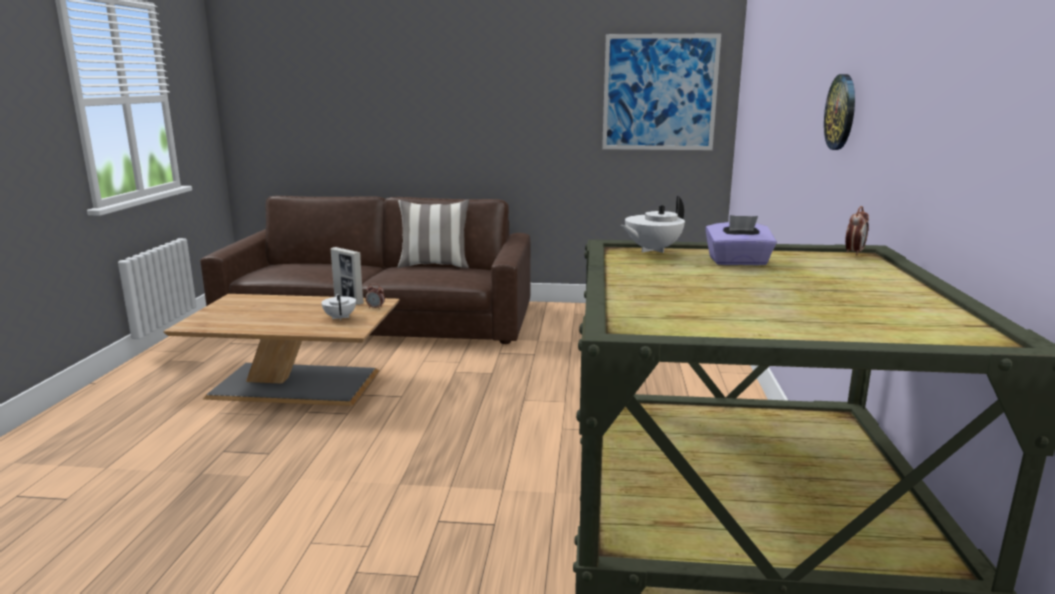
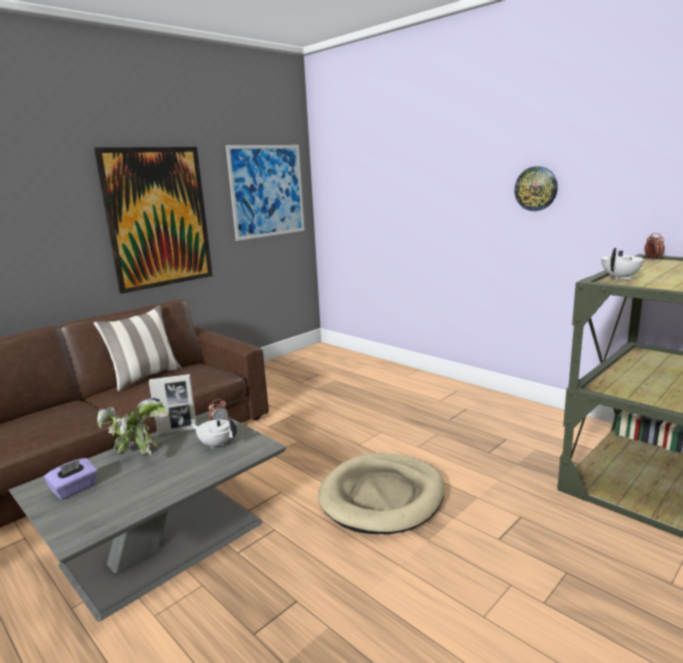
camera: 50 degrees left, 0 degrees up
(298, 384) = (168, 540): brown coffee table -> grey coffee table
(302, 302) = (136, 453): none -> potted plant
(445, 440) = (382, 497): none -> beige dog bed
(509, 112) = (158, 218): none -> picture
(651, 250) = (620, 278): white teapot -> white teapot turned 135 degrees counterclockwise
(738, 262) = (656, 273): purple tissue box -> purple tissue box (74, 489)

